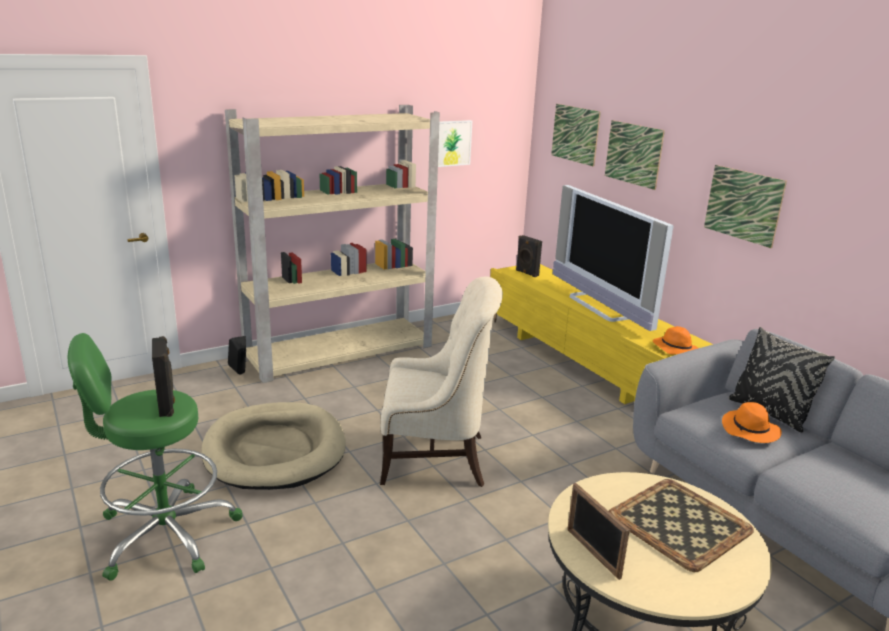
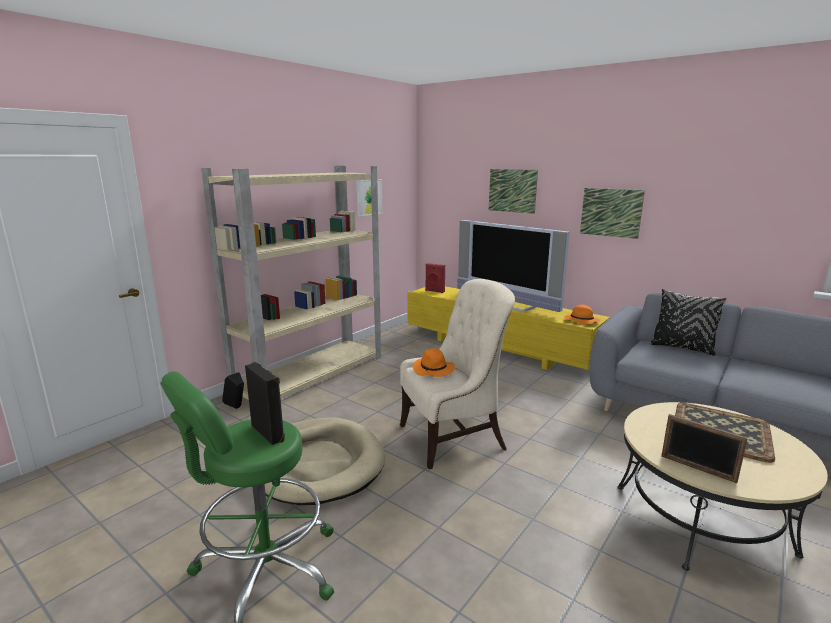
camera: 20 degrees left, 5 degrees down
(526, 273) = (434, 291): black speaker -> red speaker
(575, 134) = (458, 184): picture -> none
(750, 430) = (688, 360): orange hat -> orange hat (434, 370)

